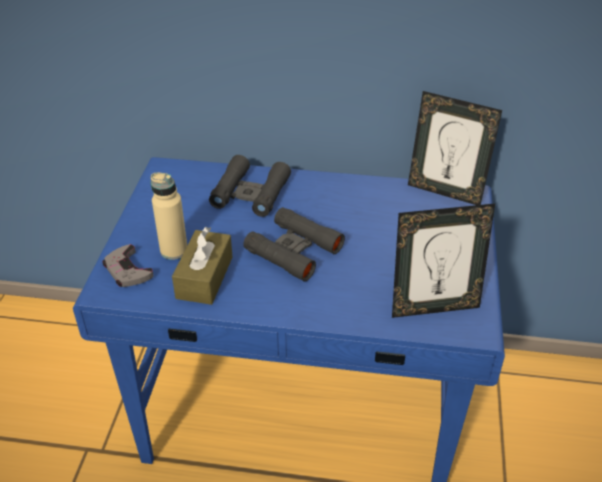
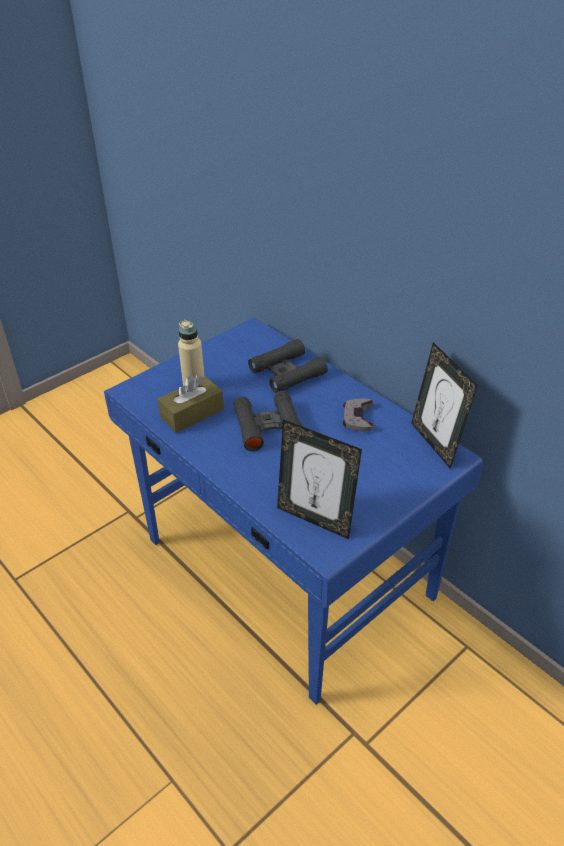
camera: 40 degrees right, 0 degrees up
(127, 270) = (154, 385): grey game controller -> grey game controller (357, 418)

